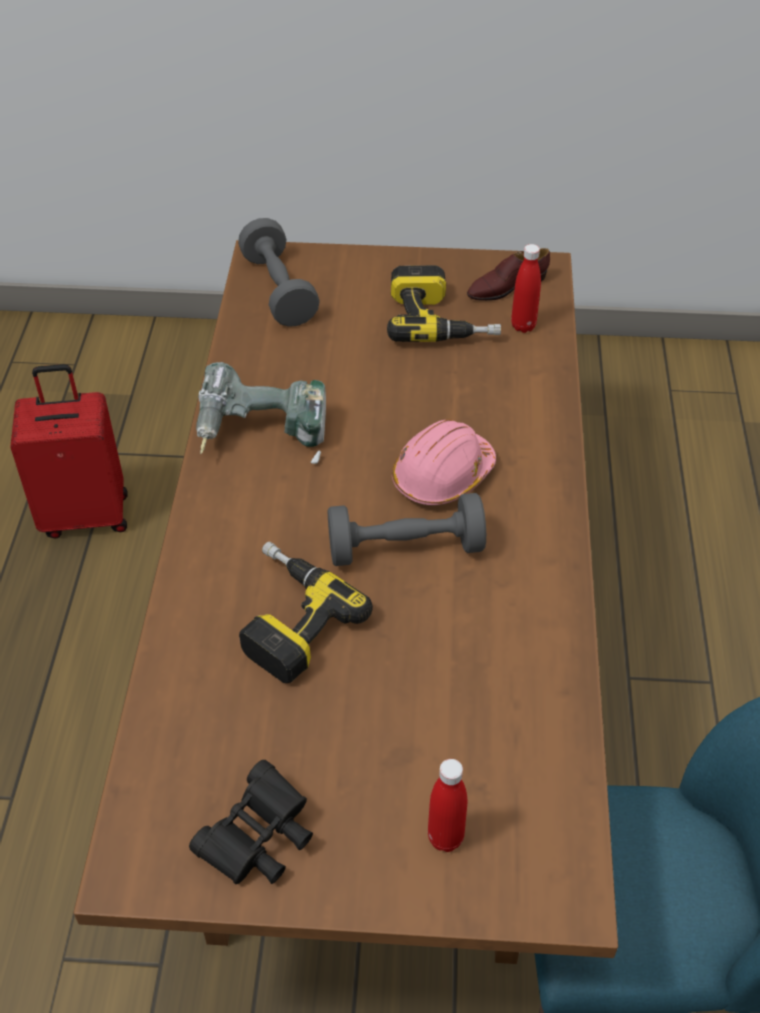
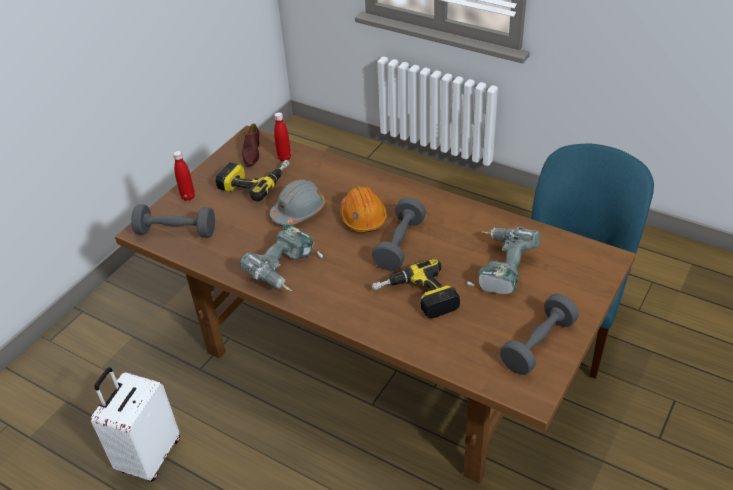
camera: 60 degrees left, 5 degrees down
(86, 514) = (148, 456): red suitcase -> white suitcase
(258, 840) = (538, 344): black binoculars -> grey dumbbell
(406, 395) = (299, 211): none -> grey hard hat
(427, 716) = (500, 269): none -> power drill
(442, 476) = (363, 217): pink hard hat -> orange hard hat
(445, 837) = (565, 284): red bottle -> red bottle (188, 197)

